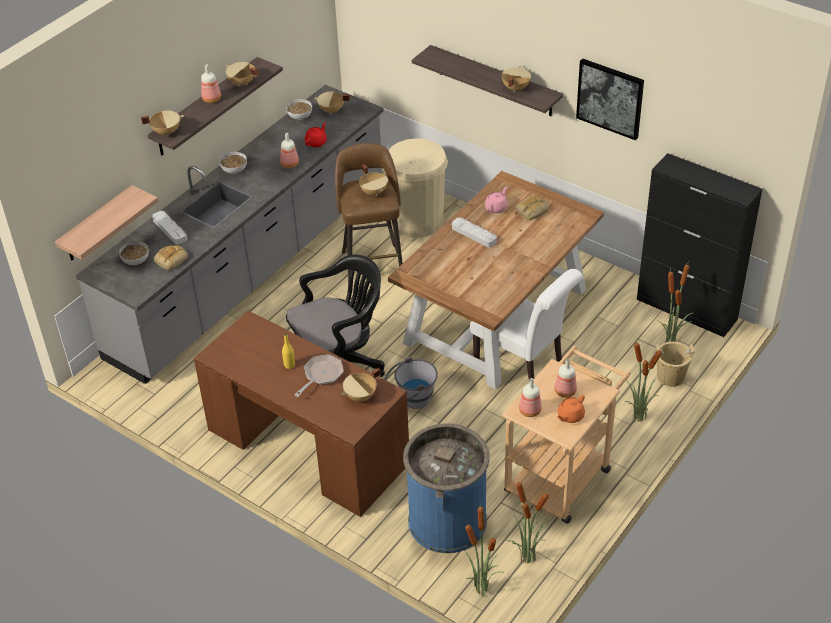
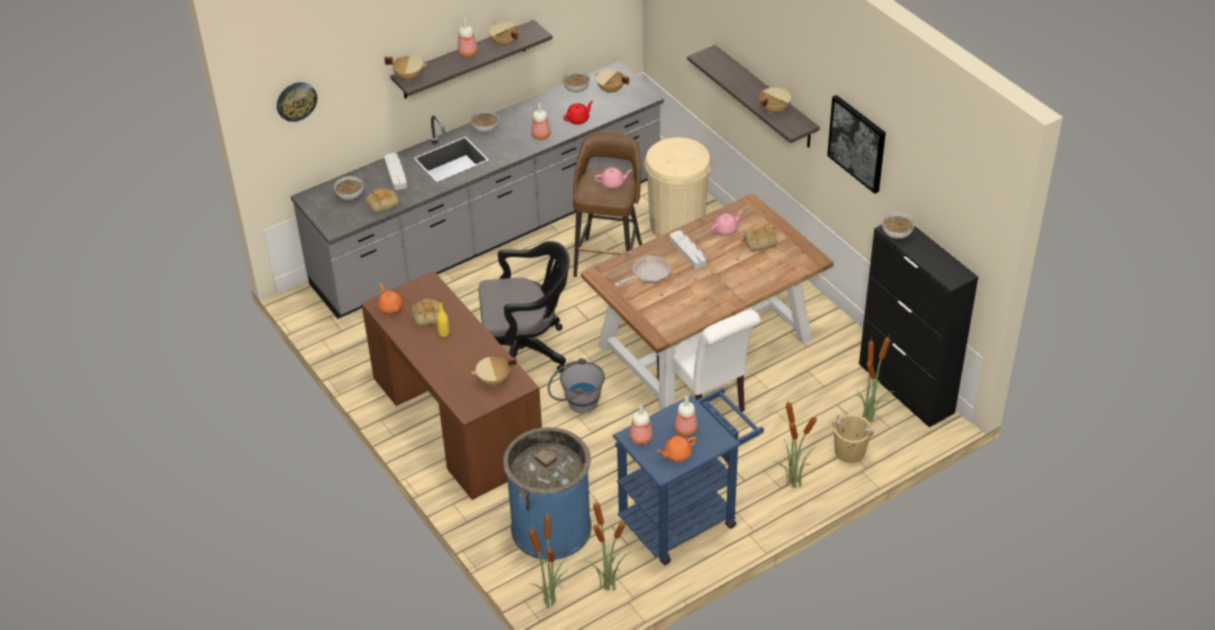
camera: 20 degrees right, 0 degrees up
(70, 177) = (296, 101): none -> wall clock
(97, 225) = (321, 152): shelf -> none
(224, 354) = (390, 307): none -> orange teapot
(263, 353) = (426, 315): none -> bread
(321, 375) = (468, 351): frying pan -> frying pan (648, 274)
(374, 192) = (613, 183): beige cooking pot -> pink teapot
(562, 474) = (686, 516): beige cart -> blue cart
(673, 169) = (896, 233): none -> bowl

